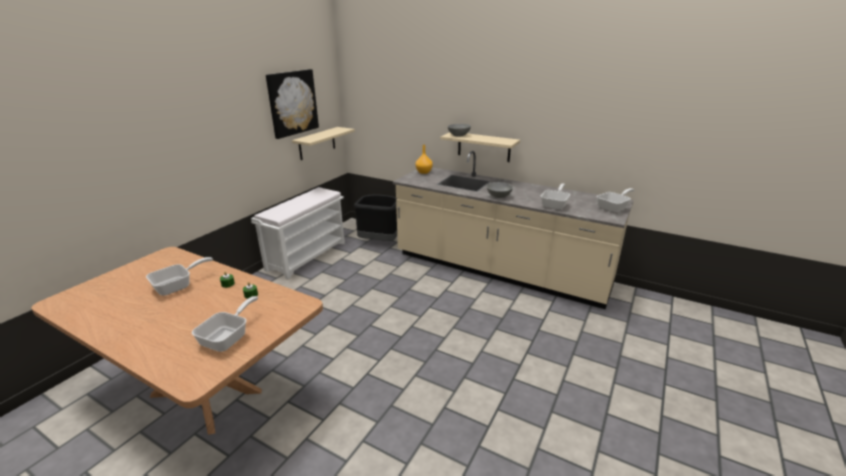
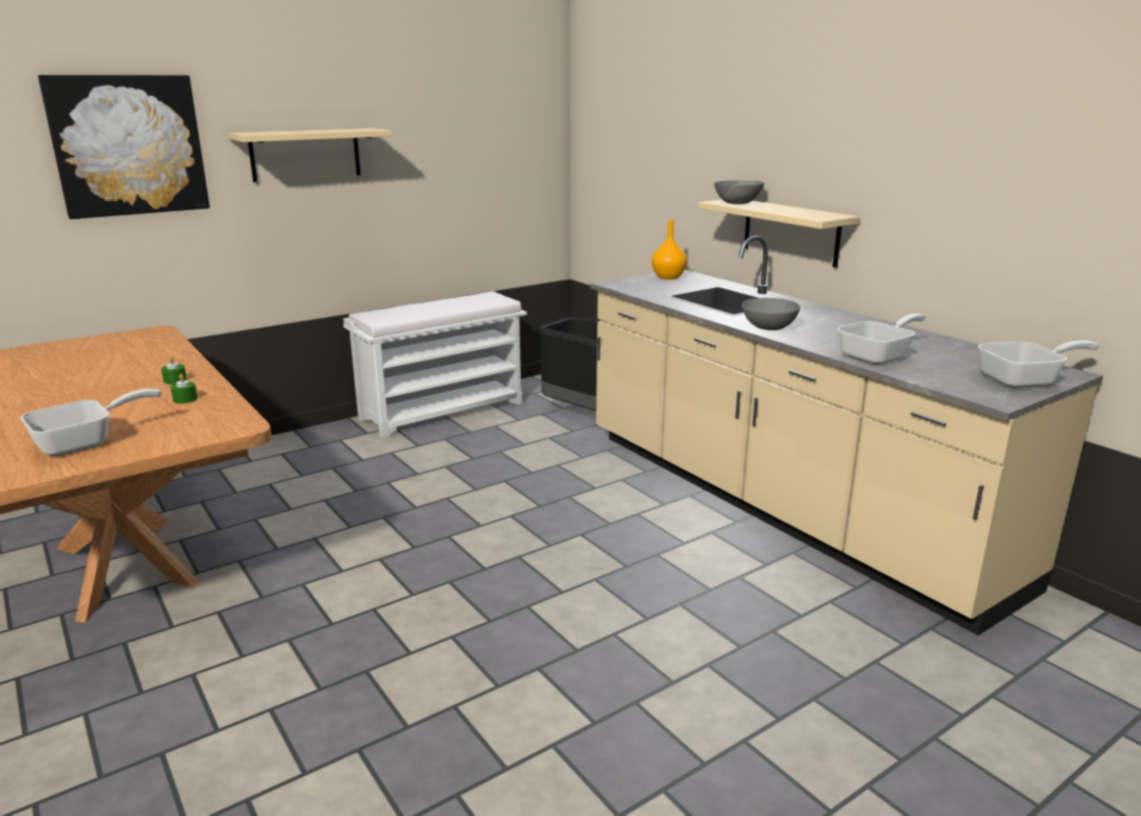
camera: 25 degrees right, 5 degrees down
(178, 286) = (112, 371): frying pan -> none
(292, 103) = (457, 129): picture -> picture (128, 145)
(317, 143) = (503, 211): beige shelf -> beige shelf (305, 154)

